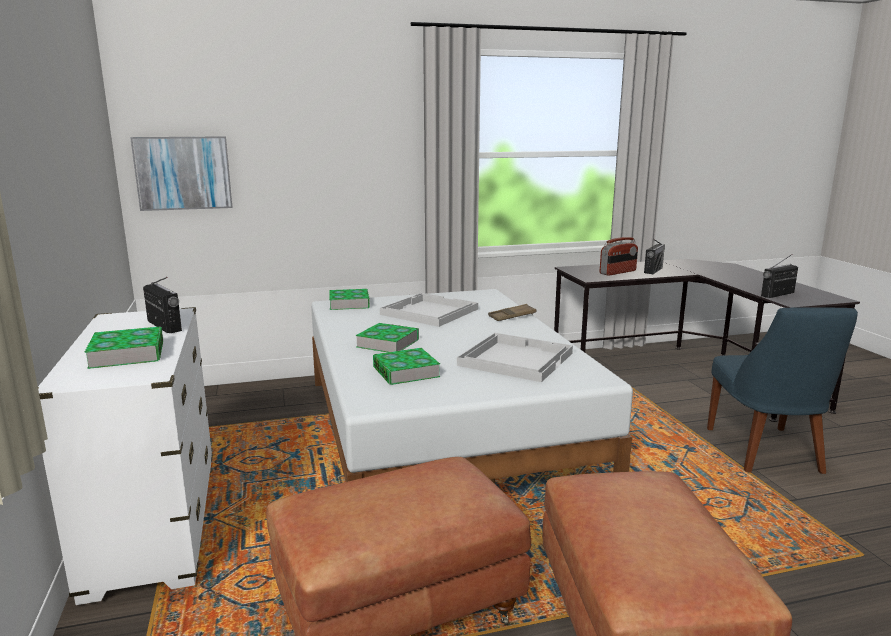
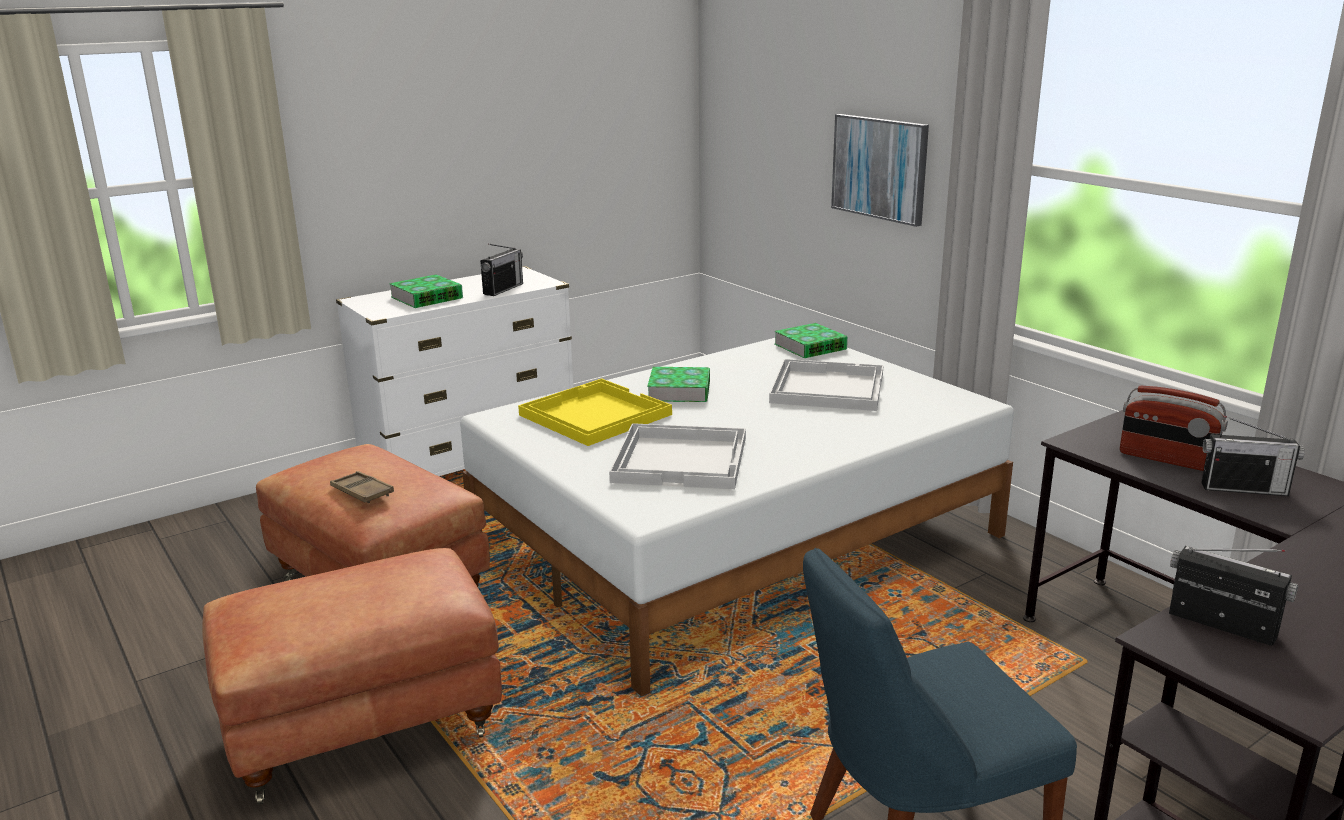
camera: 70 degrees right, 5 degrees up
(183, 173) = (739, 141): picture -> picture (880, 168)
(406, 372) = (593, 415): book -> yellow tray
(512, 316) = (867, 434): brown tray -> brown tray (362, 492)

